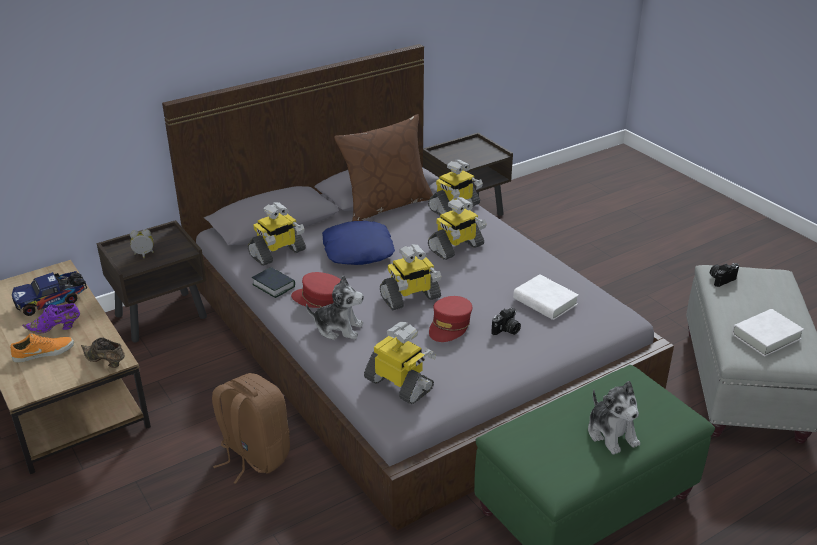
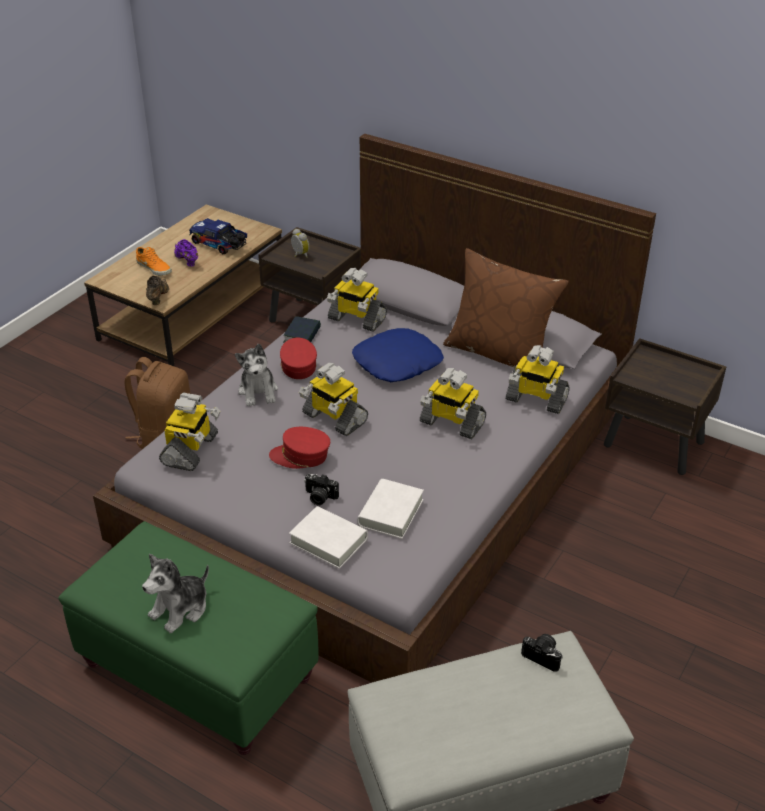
camera: 65 degrees right, 5 degrees up
(765, 336) = (434, 718): white book -> white book (328, 541)

